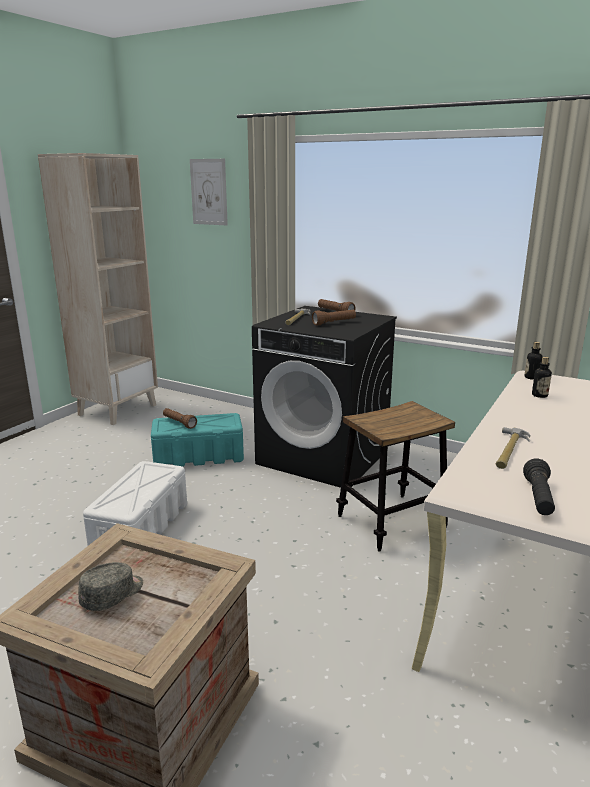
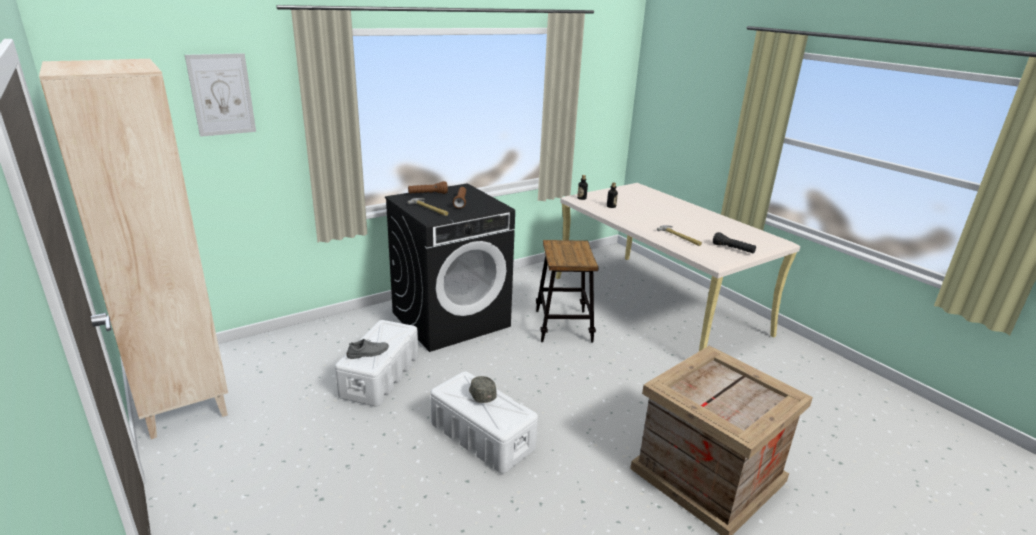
camera: 65 degrees left, 5 degrees up
(113, 595) = (725, 400): grey cap -> grey cap (481, 394)
(179, 423) = (368, 353): brown flashlight -> grey shoe
(199, 456) = (380, 376): turquoise storage box -> white storage box

